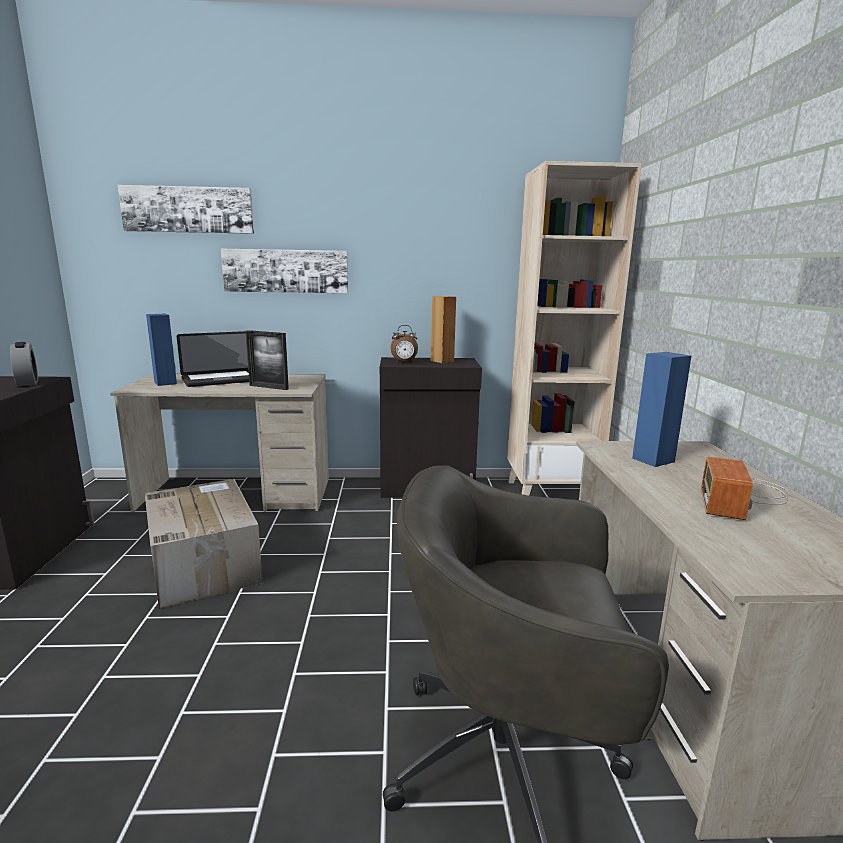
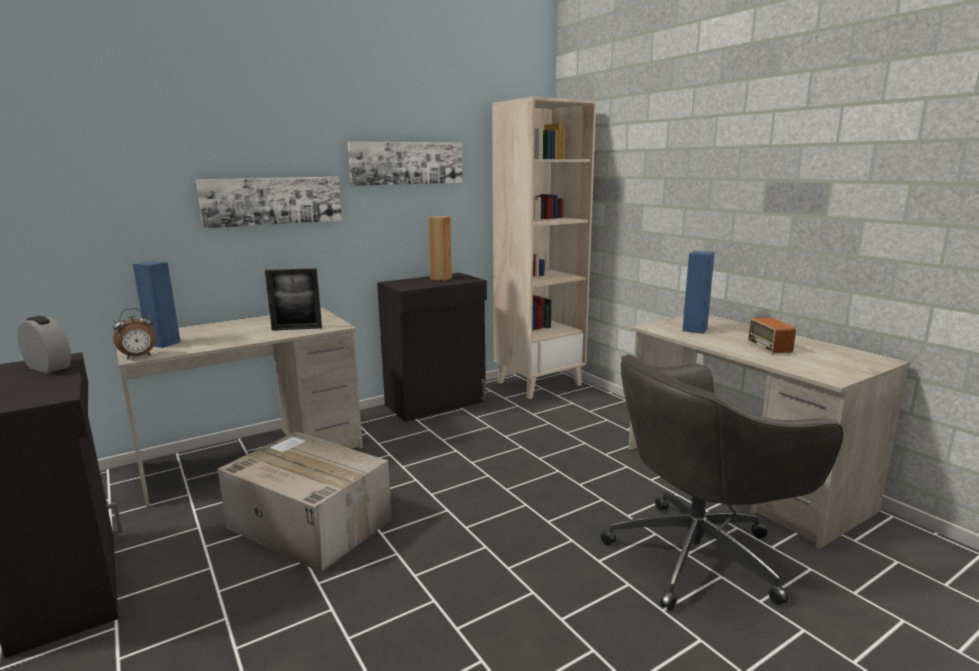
camera: 30 degrees left, 0 degrees up
(188, 210) = (149, 135): picture -> picture (407, 163)
(220, 380) = (223, 330): laptop -> none
(404, 362) = (412, 284): alarm clock -> alarm clock (138, 357)

